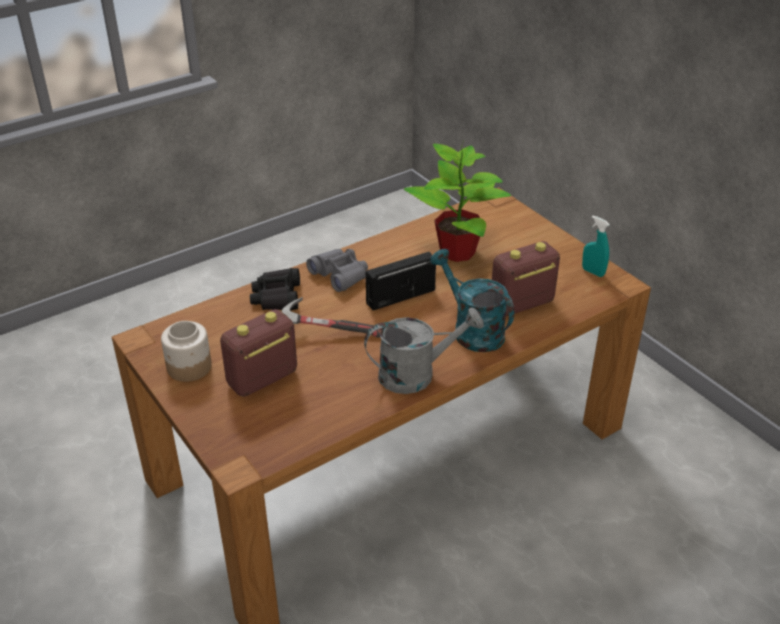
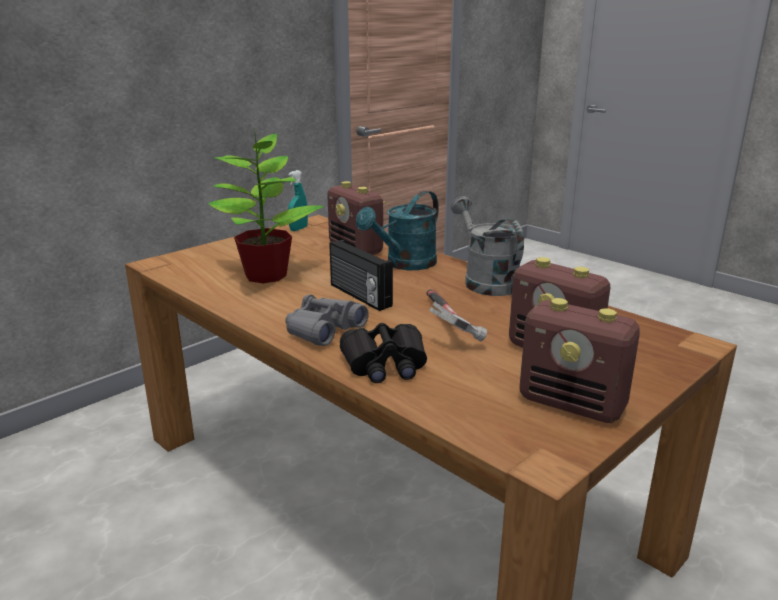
camera: 100 degrees left, 15 degrees down
(189, 367) = (573, 404): jar -> radio

